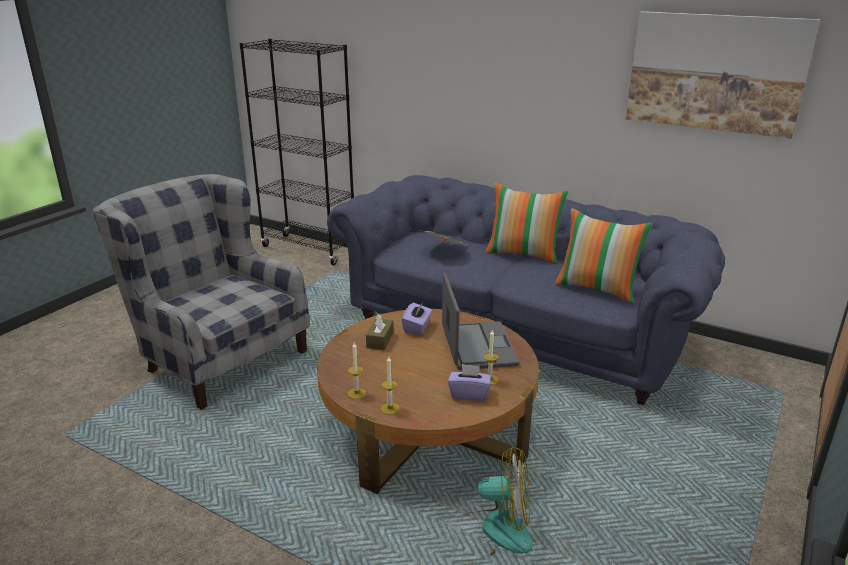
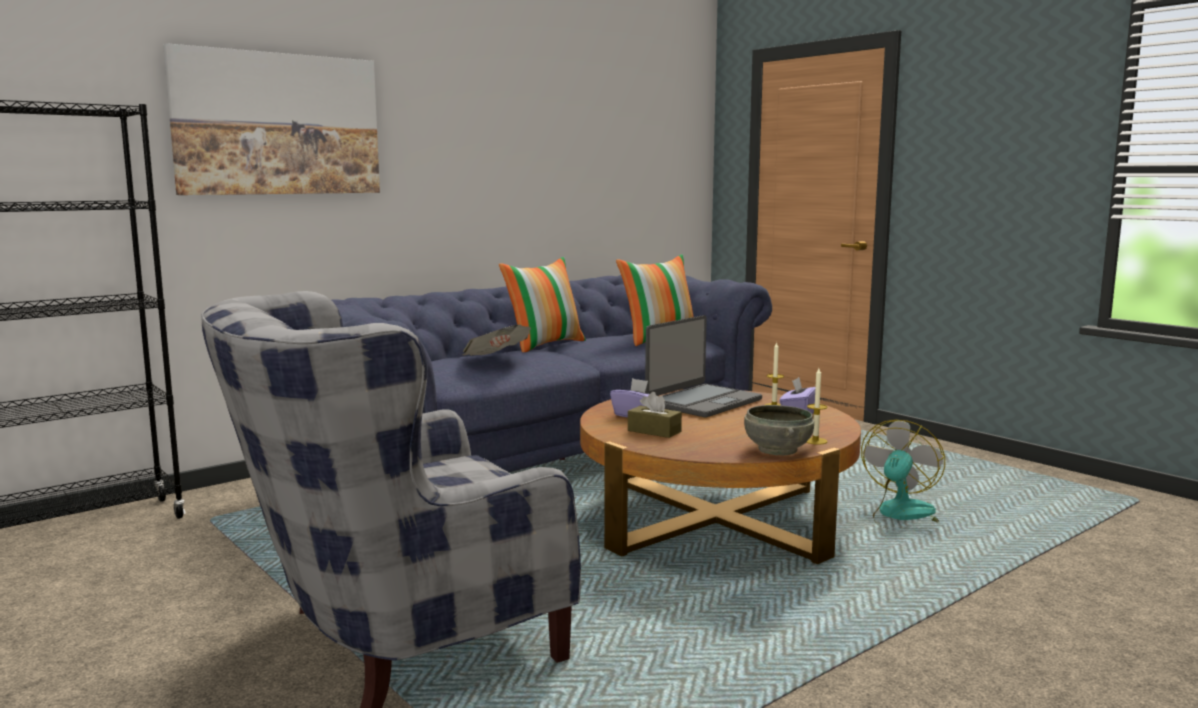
camera: 70 degrees left, 15 degrees down
(356, 393) = (776, 450): candle -> grey bowl
(477, 347) = (703, 402): laptop -> laptop turned 120 degrees clockwise
(715, 72) = (604, 128): picture -> picture (278, 124)

